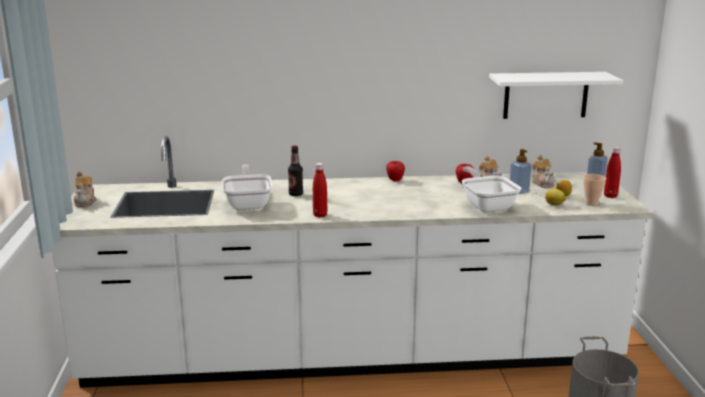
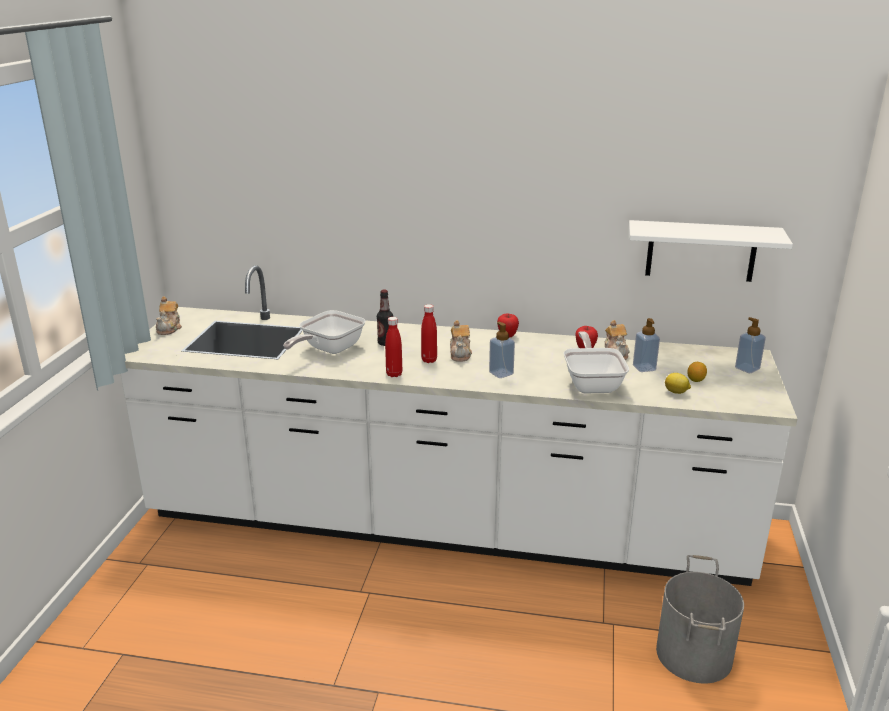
camera: 15 degrees right, 5 degrees up
(248, 203) = (328, 349): frying pan -> frying pan turned 150 degrees counterclockwise
(409, 206) = (501, 373): none -> soap dispenser
(542, 183) = (681, 359): teapot -> teapot (460, 354)
(591, 203) = (724, 396): cup -> none
(610, 196) = (756, 388): red bottle -> red bottle (429, 360)

